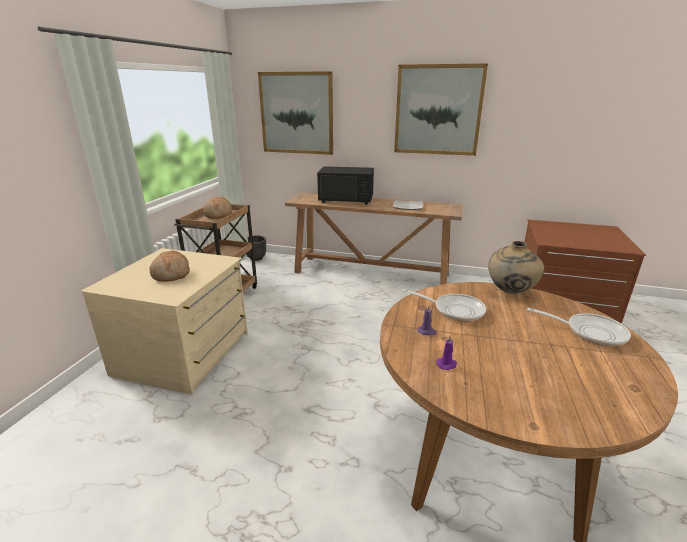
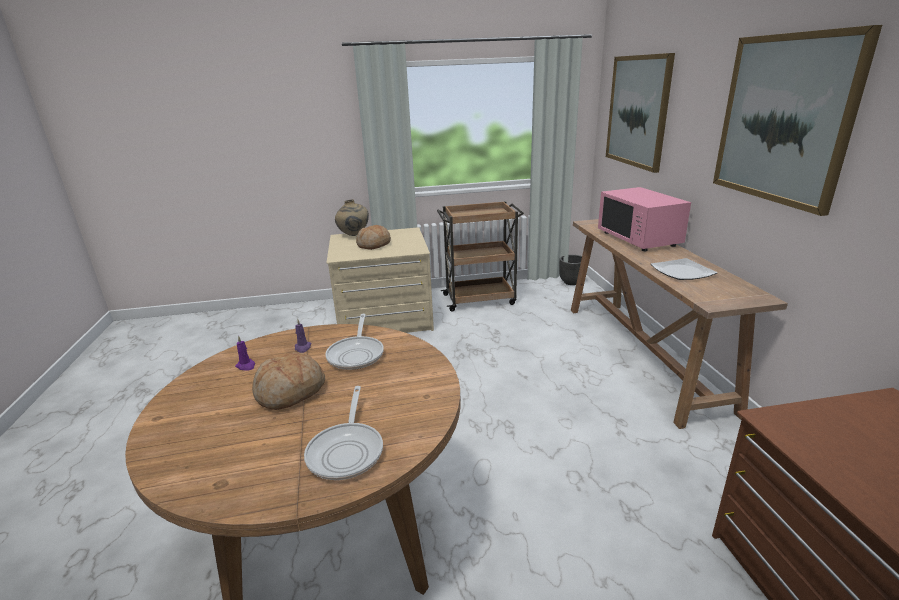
camera: 65 degrees right, 0 degrees up
(218, 215) = (486, 213): bread -> bread (290, 392)
(346, 200) = (639, 239): black microwave -> pink microwave
(510, 292) = (430, 383): beige vase -> beige vase (353, 236)

